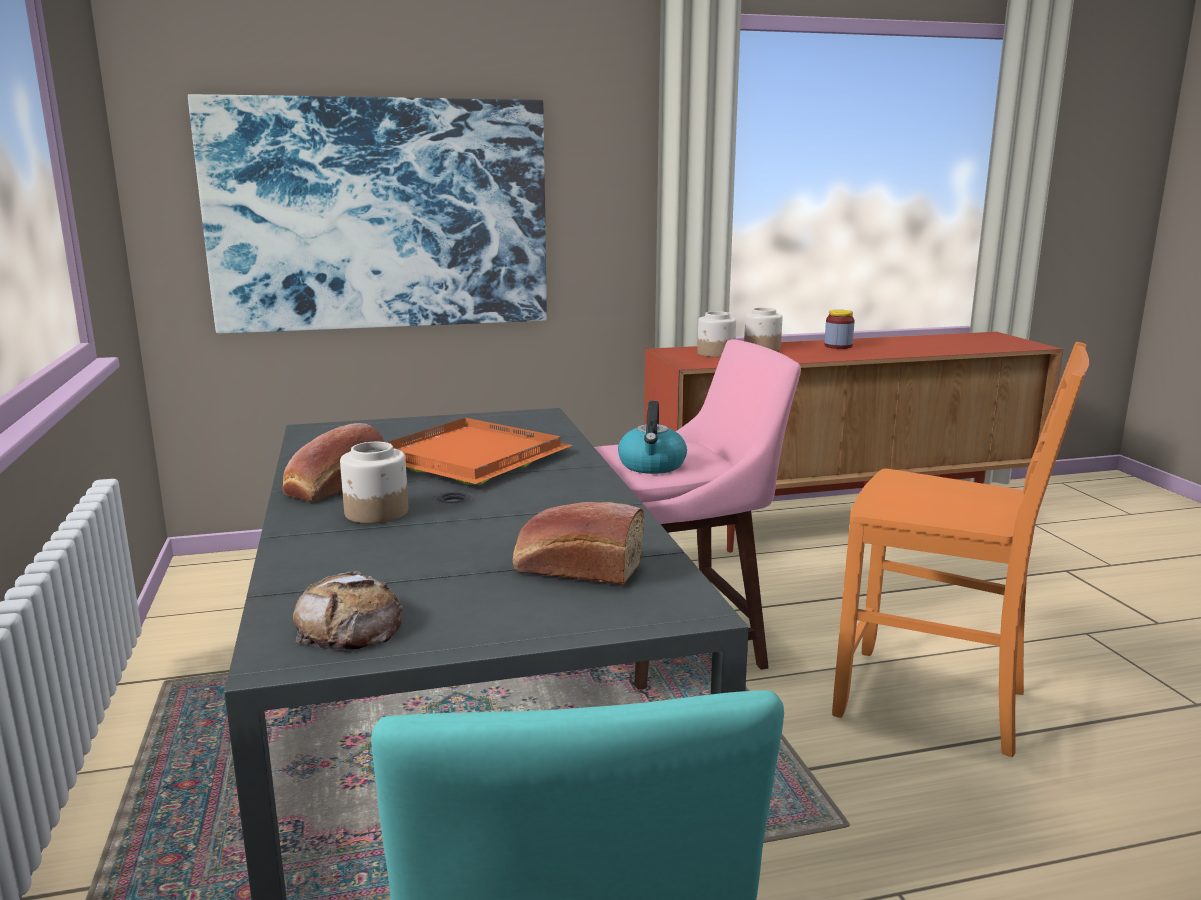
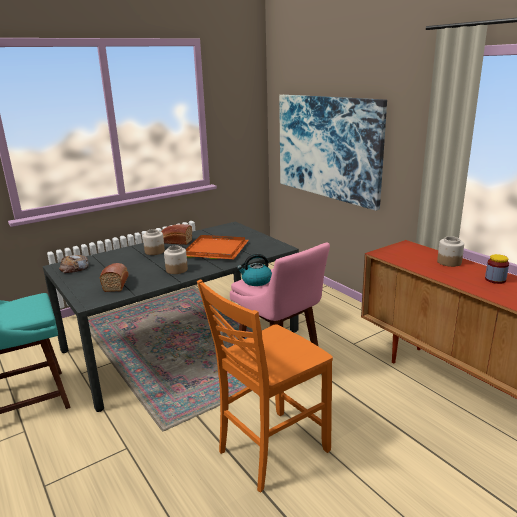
camera: 70 degrees right, 5 degrees up
(716, 354) = (416, 254): jar -> jar (176, 270)
(934, 703) = (270, 450): orange chair -> orange chair turned 45 degrees clockwise

